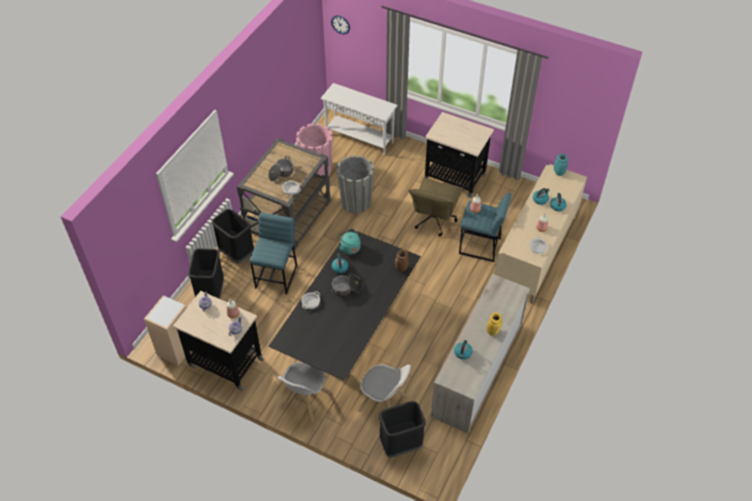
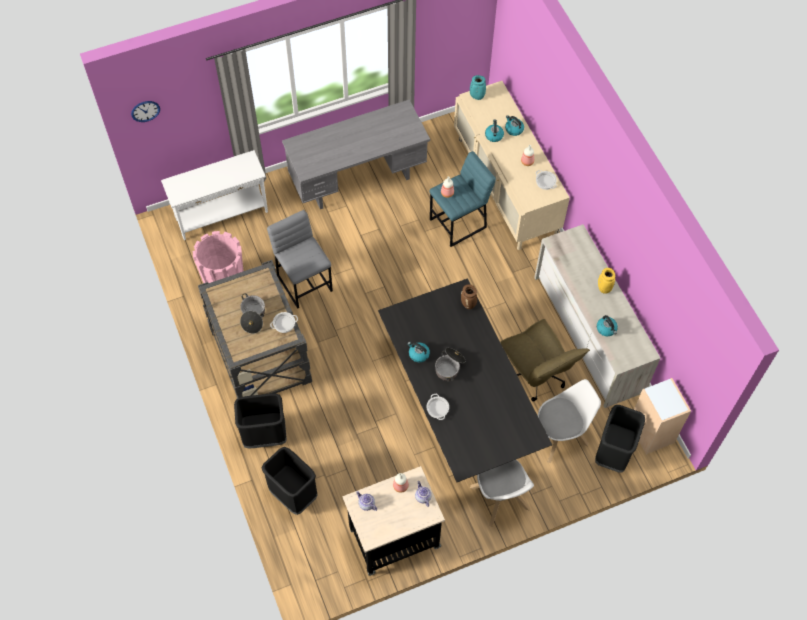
camera: 50 degrees left, 10 degrees up
(176, 349) = (335, 575): bookcase -> bookcase (651, 433)
(276, 275) = (329, 419): blue stool -> none
(349, 247) = (401, 328): turquoise kettle -> none
(356, 202) = (303, 282): grey planter -> grey stool
(434, 219) = (391, 234): beige office chair -> beige office chair (536, 374)
(455, 178) = (358, 178): black cart -> grey desk

